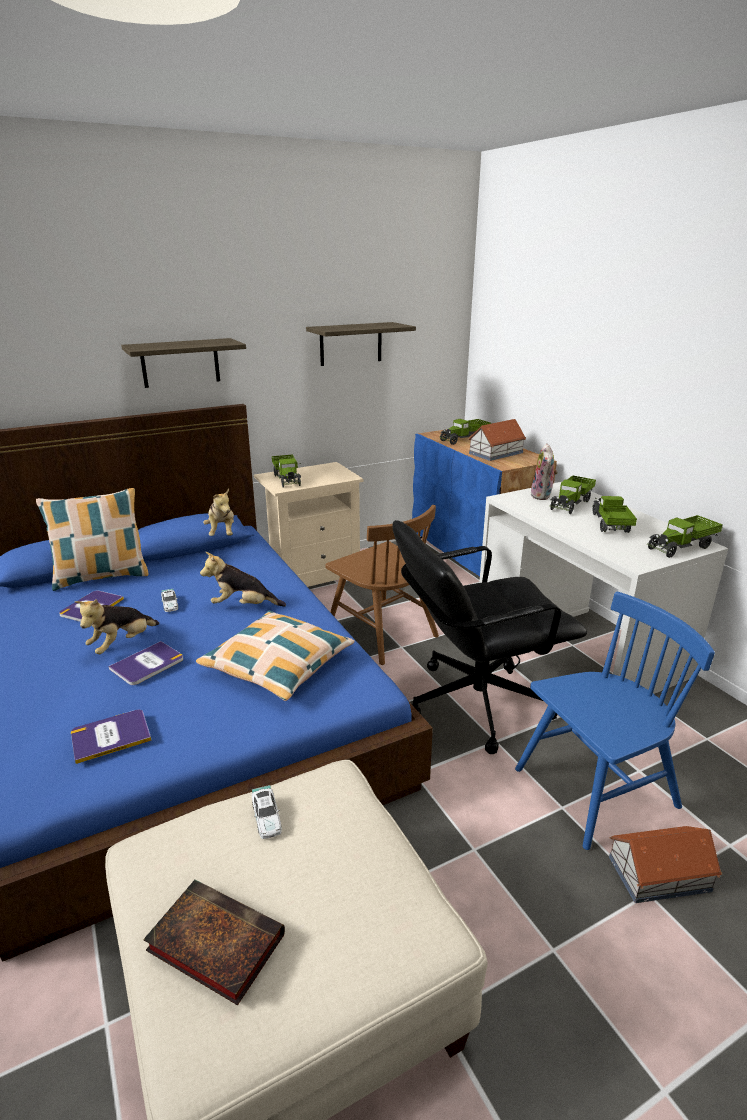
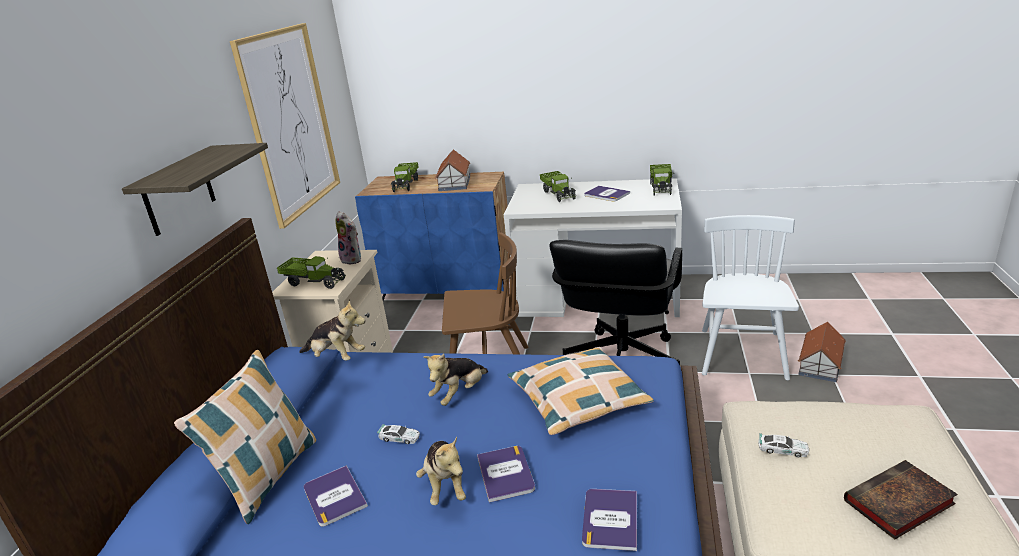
camera: 50 degrees left, 0 degrees up
(351, 344) = (290, 122): shelf -> picture
(542, 496) = (533, 198): plush toy -> plush toy (353, 259)
(595, 789) = (742, 354): blue chair -> white chair
(609, 525) = (606, 194): toy truck -> book

